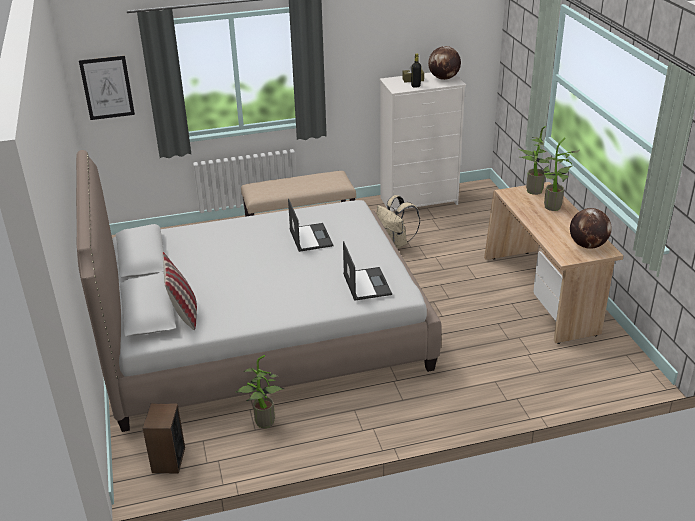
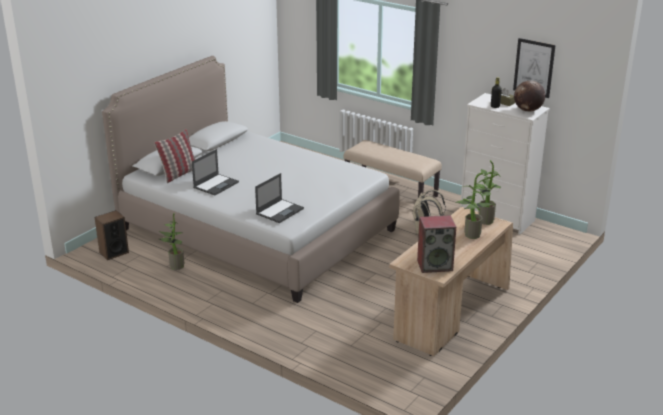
camera: 50 degrees right, 5 degrees down
(107, 88) = (298, 31): picture -> picture (534, 68)
(310, 237) = (310, 175): laptop -> laptop (216, 184)
(587, 245) = (435, 265): globe -> speaker

